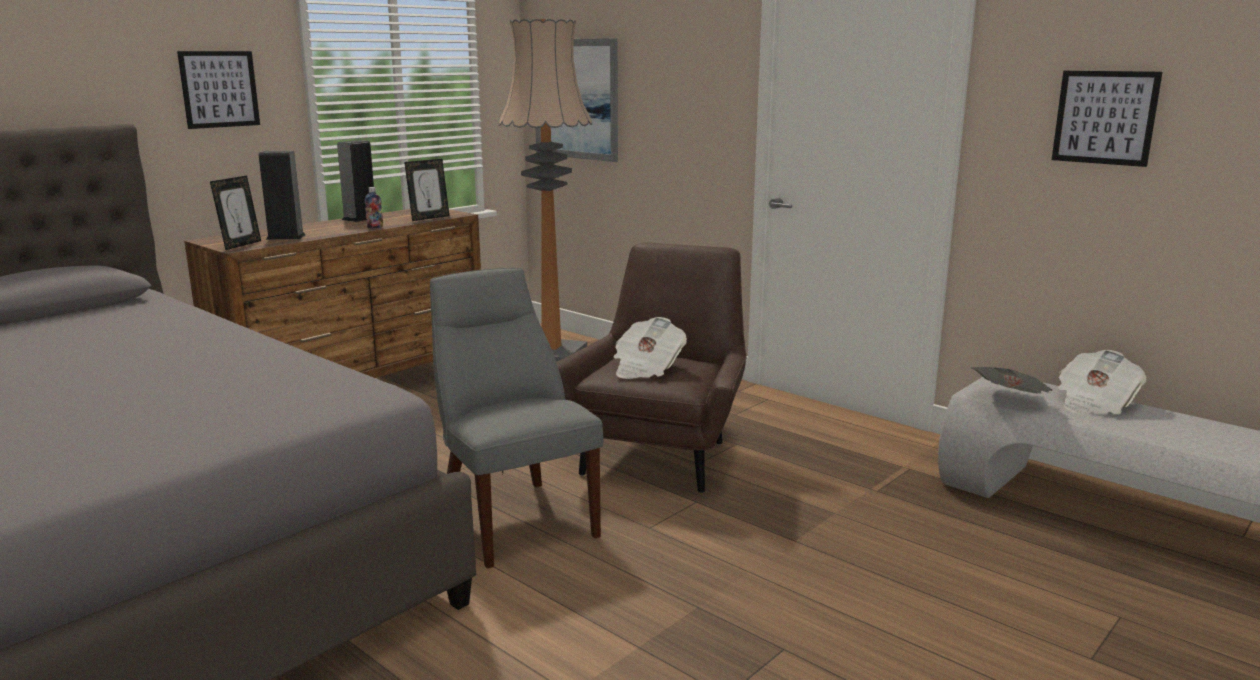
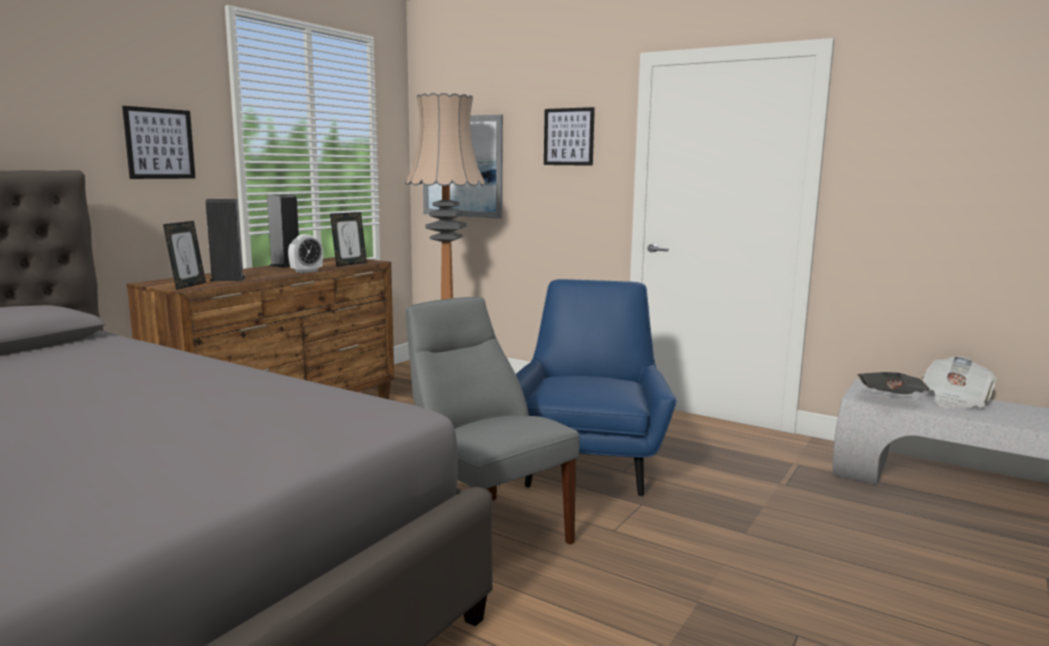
camera: 10 degrees left, 5 degrees down
(375, 227) = (306, 271): bottle -> alarm clock
(646, 368) = (584, 387): newspaper -> none
(660, 455) = (587, 465): brown armchair -> blue armchair
(1105, 117) = (945, 169): picture -> picture (569, 137)

